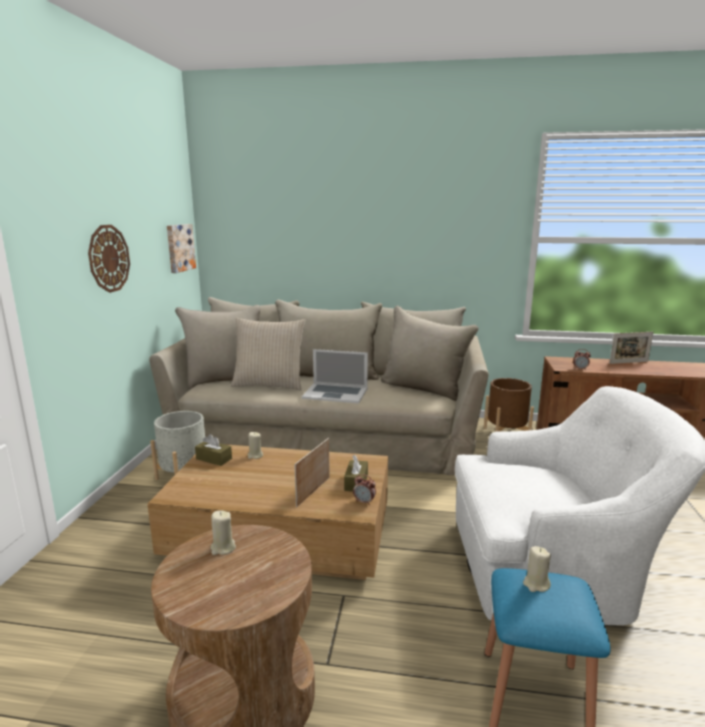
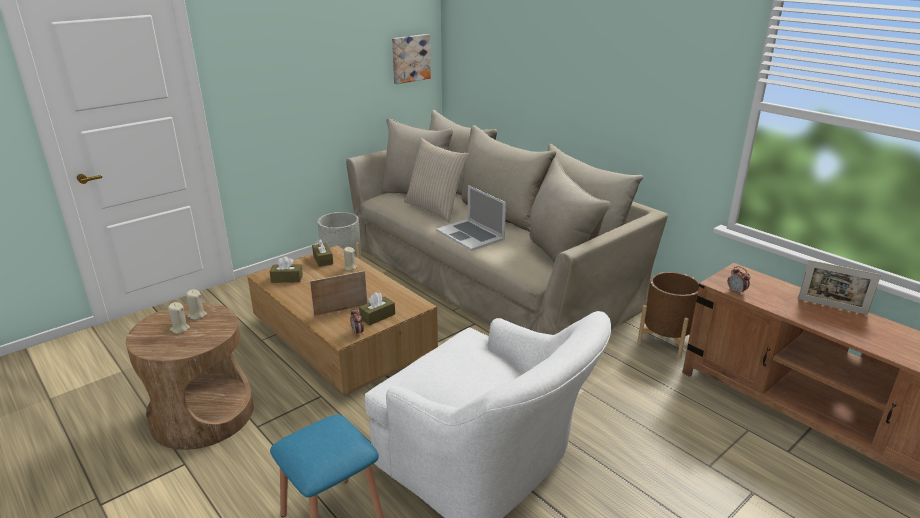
camera: 40 degrees right, 10 degrees up
(109, 258) = (308, 72): wall clock -> none
(204, 488) = (287, 278): none -> brown tissue box
(536, 584) = (328, 432): beige candle -> beige candle (180, 329)

